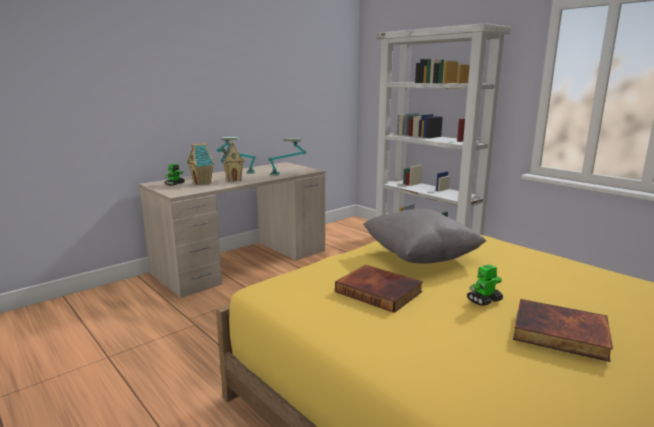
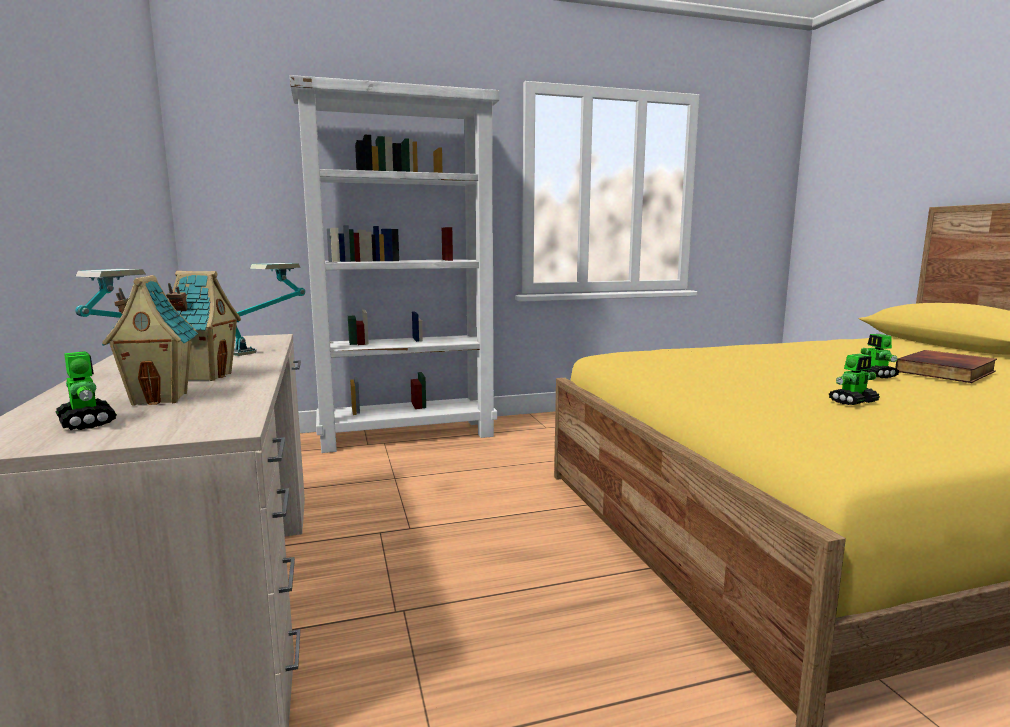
camera: 65 degrees left, 5 degrees down
(380, 291) = (853, 402): book -> toy robot
(419, 257) = (732, 374): grey pillow -> none

